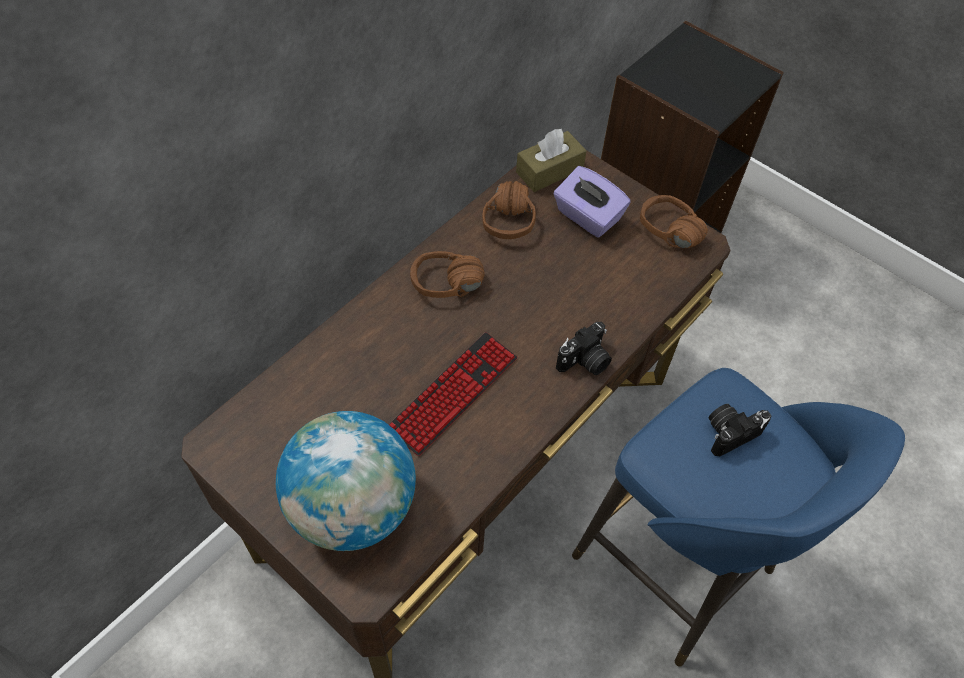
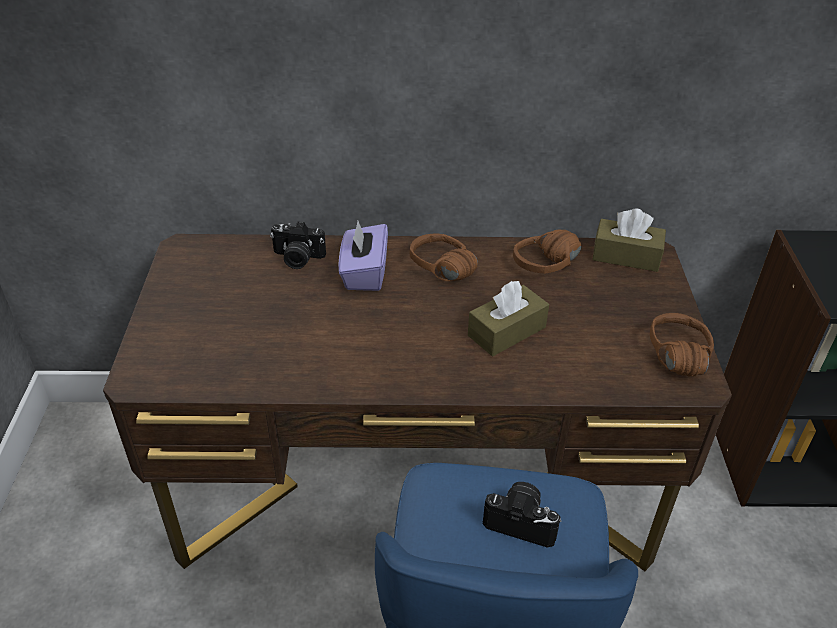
camera: 50 degrees right, 15 degrees down
(352, 507) = (197, 335): globe -> none
(453, 393) = (350, 327): keyboard -> none
(556, 301) = (506, 331): none -> brown tissue box
(585, 362) = (471, 381): camera -> camera (297, 258)
(587, 217) = (615, 301): purple tissue box -> purple tissue box (364, 273)

